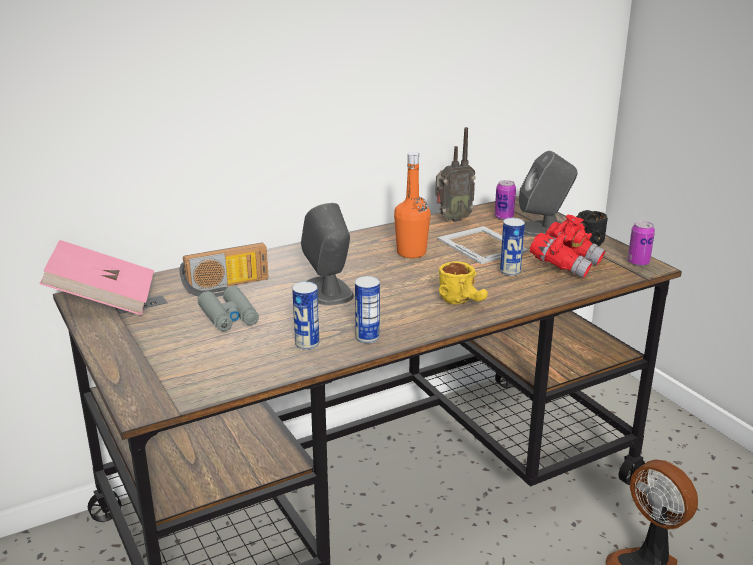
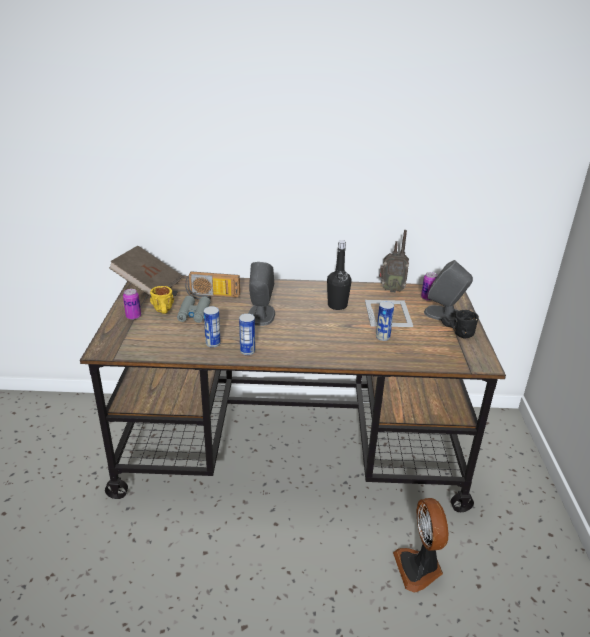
camera: 30 degrees right, 5 degrees up
(103, 300) = (147, 285): pink book -> brown book
(411, 253) = (337, 305): orange bottle -> black bottle
(464, 301) = (329, 347): yellow mug -> yellow mug (164, 312)
(565, 265) = (426, 344): red binoculars -> none
(638, 262) = (480, 359): can -> can (133, 316)

